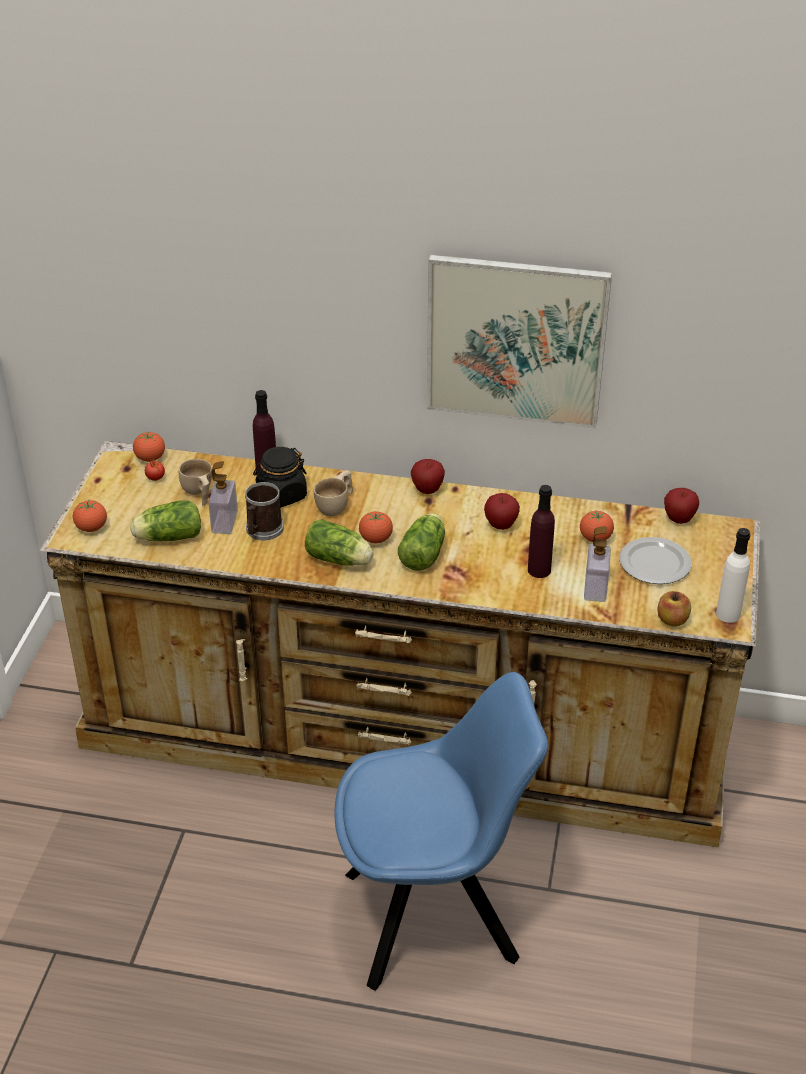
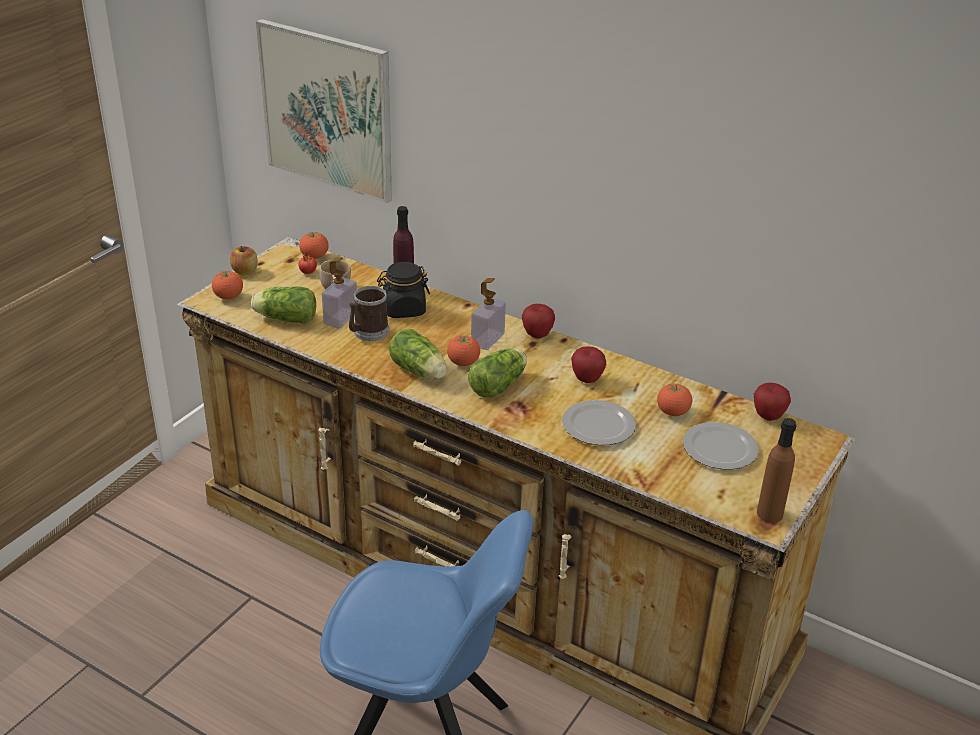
camera: 20 degrees right, 5 degrees down
(336, 505) = (447, 328): beige cup -> none
(516, 341) = (633, 197): picture -> picture (327, 110)
(539, 570) = (599, 426): purple bottle -> plate
(595, 588) = (645, 455): soap dispenser -> soap dispenser (487, 339)
(672, 620) = (707, 504): apple -> apple (245, 271)
(728, 614) = (769, 514): white bottle -> brown bottle

